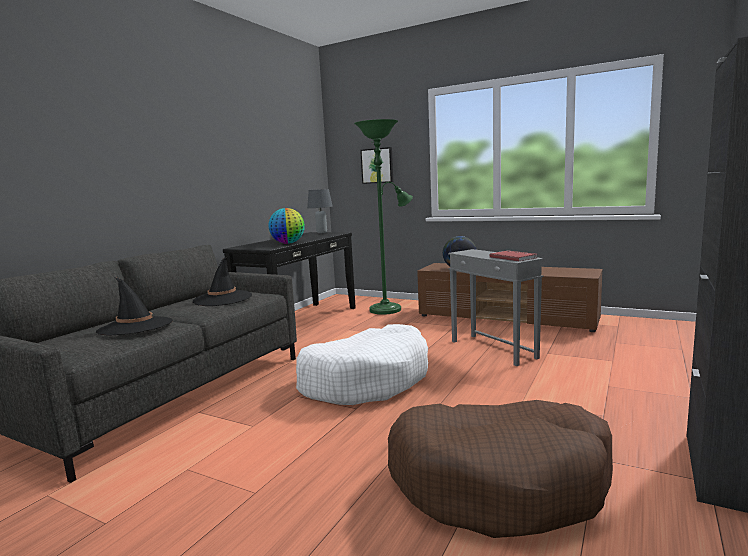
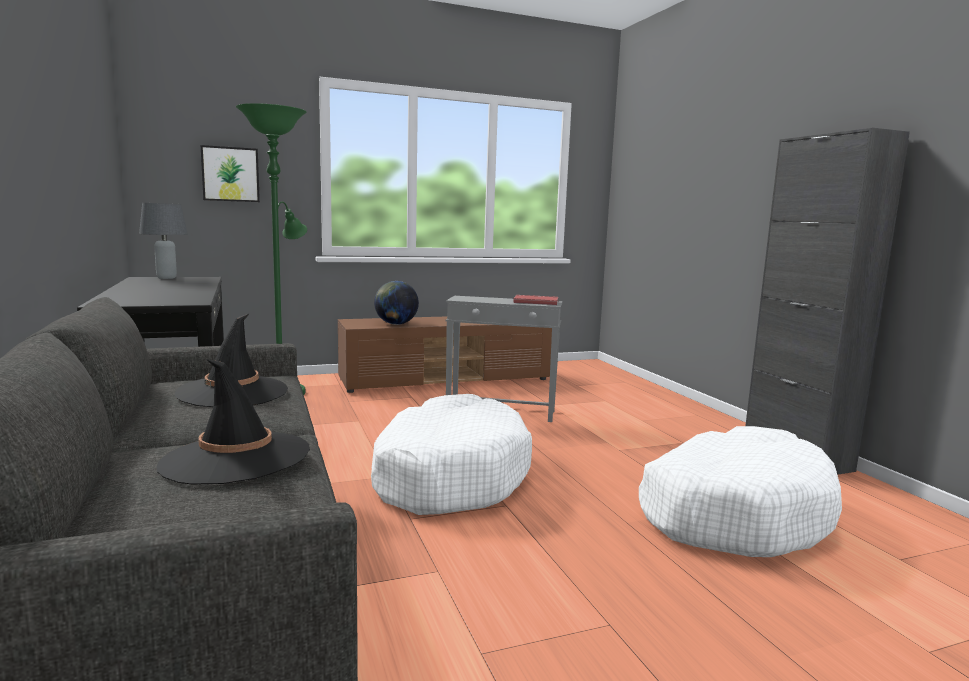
camera: 50 degrees left, 0 degrees up
(288, 243) = (191, 294): globe -> none
(500, 482) = (733, 512): brown dog bed -> white dog bed

